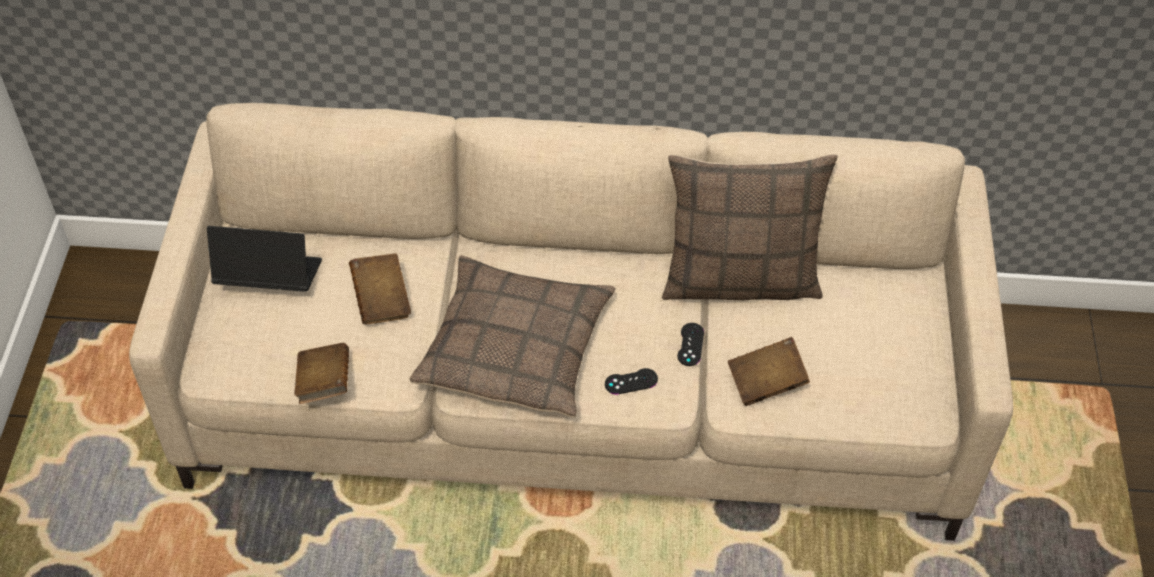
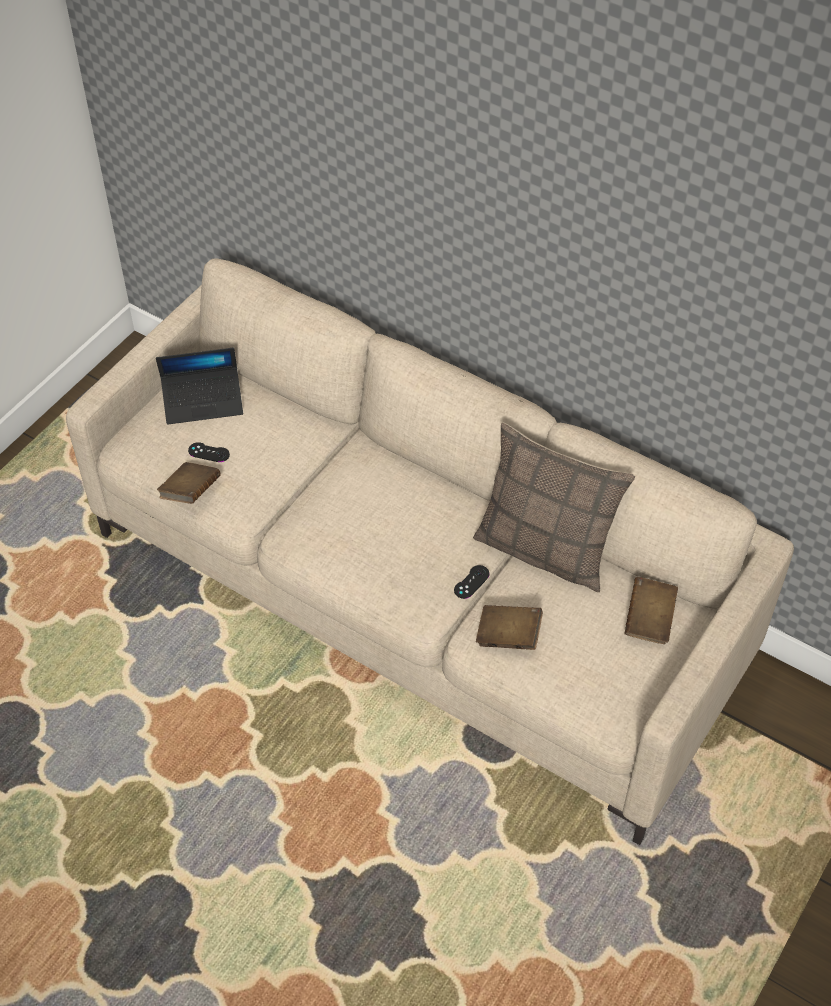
camera: 30 degrees right, 0 degrees up
(269, 278) = (203, 401): laptop -> laptop turned 135 degrees clockwise
(381, 300) = (269, 450): brown book -> brown book (649, 620)
(515, 348) = (340, 527): pillow -> none
(631, 381) = (406, 589): black game controller -> black game controller (209, 452)

